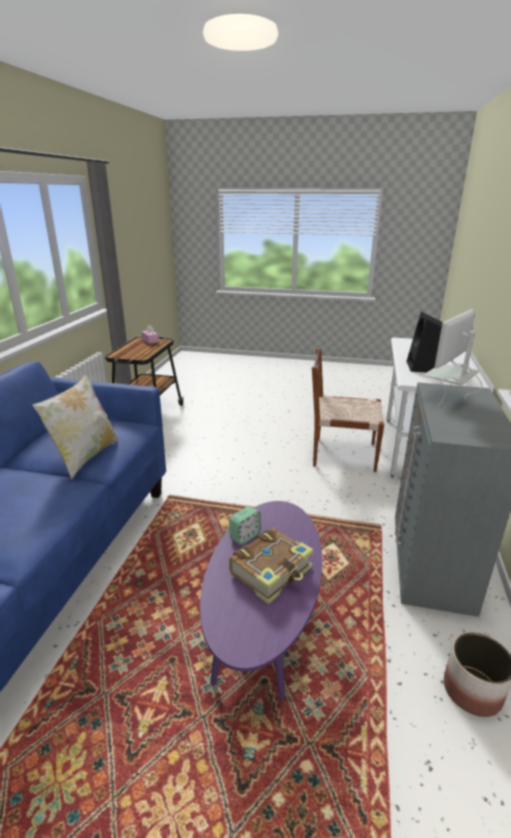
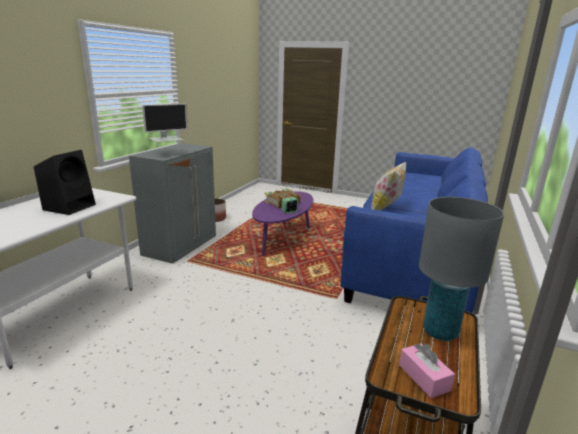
camera: 170 degrees left, 5 degrees down
(131, 351) = (440, 332): none -> grey table lamp
(342, 454) = (146, 319): chair -> none

